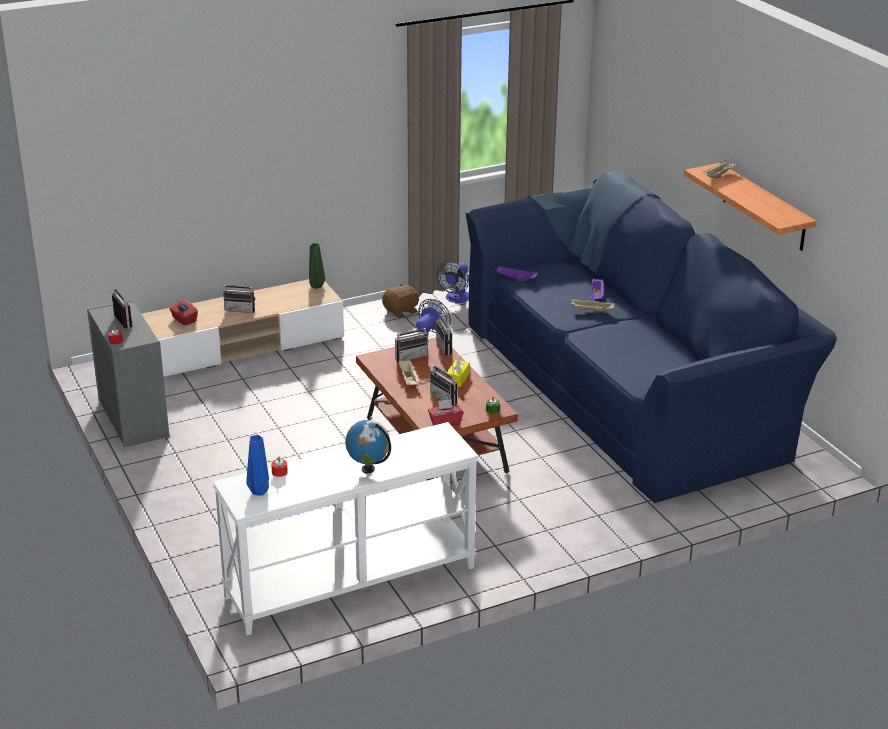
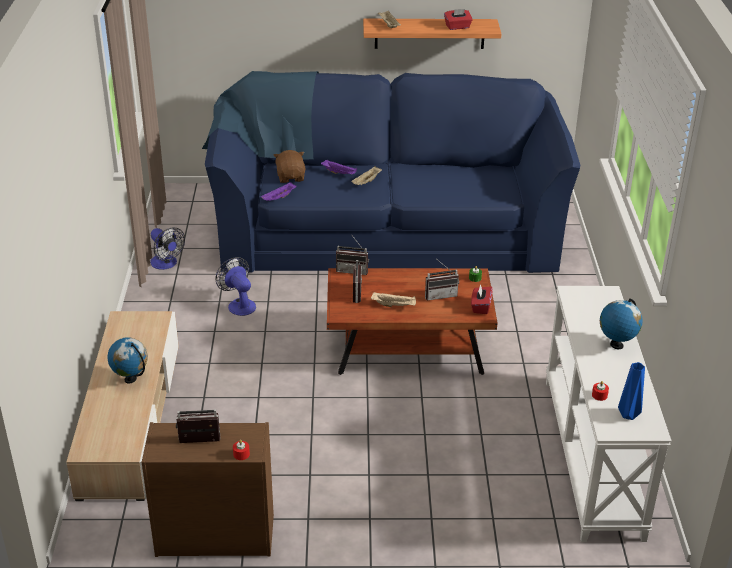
camera: 65 degrees left, 5 degrees up
(133, 418) = (213, 536): grey dresser -> brown dresser
(184, 320) = (116, 425): red tissue box -> red tissue box (457, 27)
(241, 309) = (130, 379): radio -> globe
(317, 286) = (129, 318): green vase -> none
(401, 311) = (158, 300): brown plush toy -> brown plush toy (291, 177)
(457, 378) = (410, 280): yellow tissue box -> none

